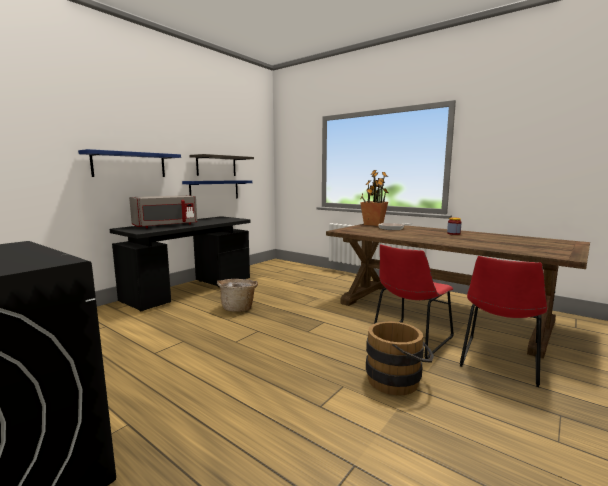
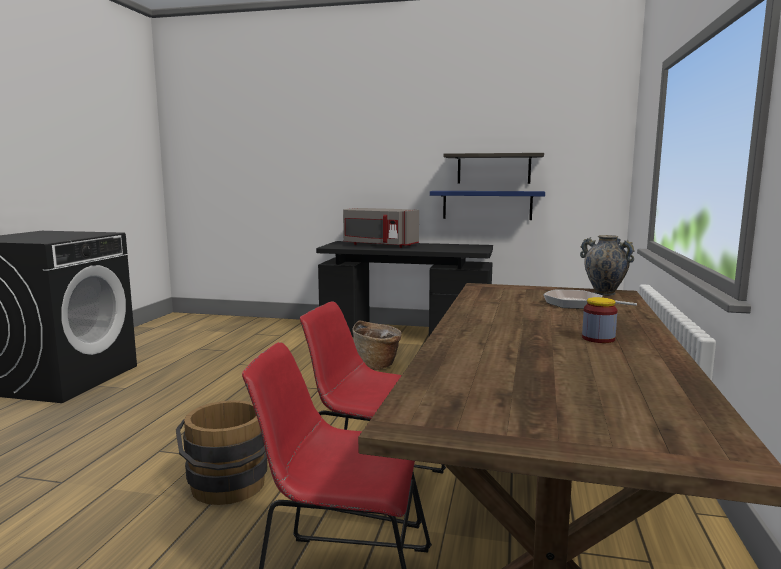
camera: 65 degrees right, 0 degrees up
(129, 165) = (367, 171): blue shelf -> none
(373, 224) = (604, 293): potted plant -> vase

